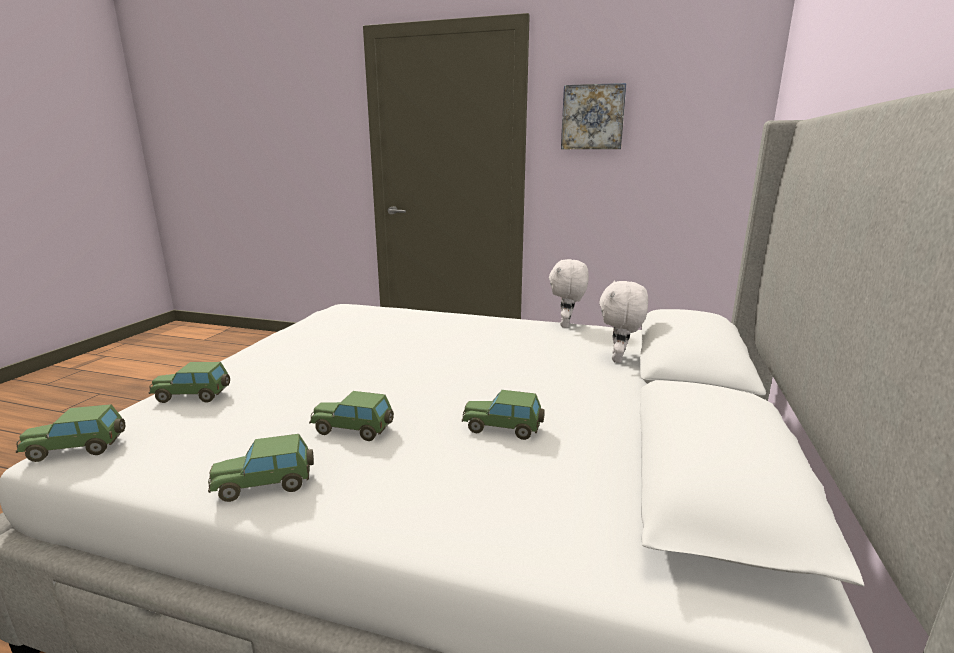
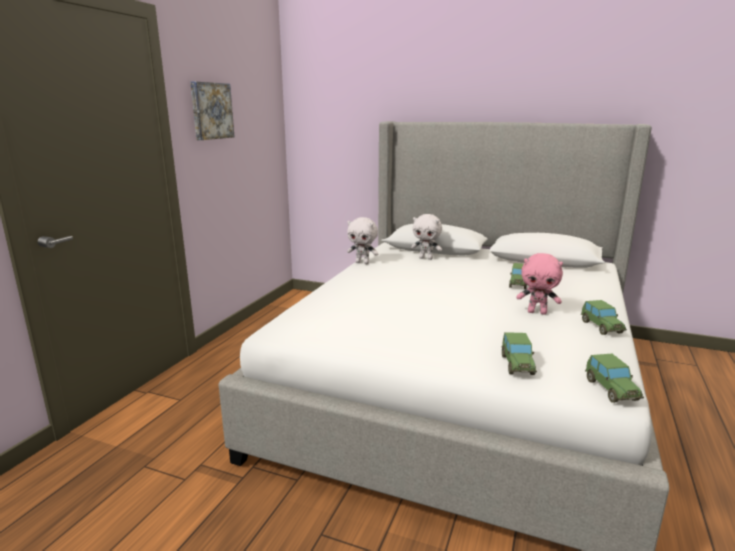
camera: 85 degrees left, 0 degrees up
(353, 429) = (537, 312): toy car -> pink plush toy

